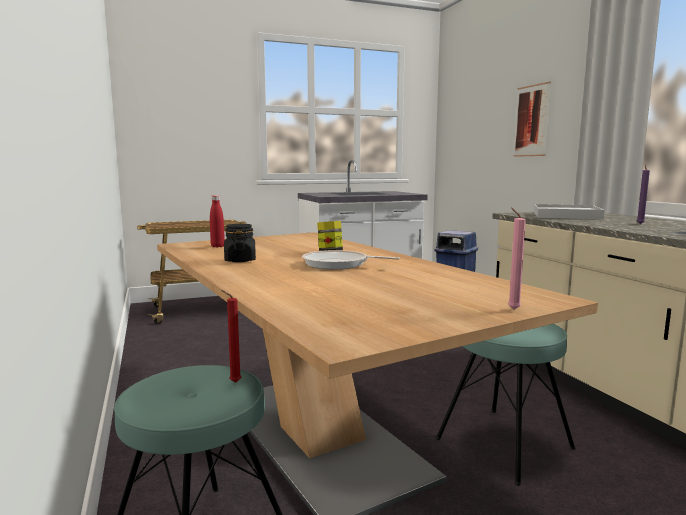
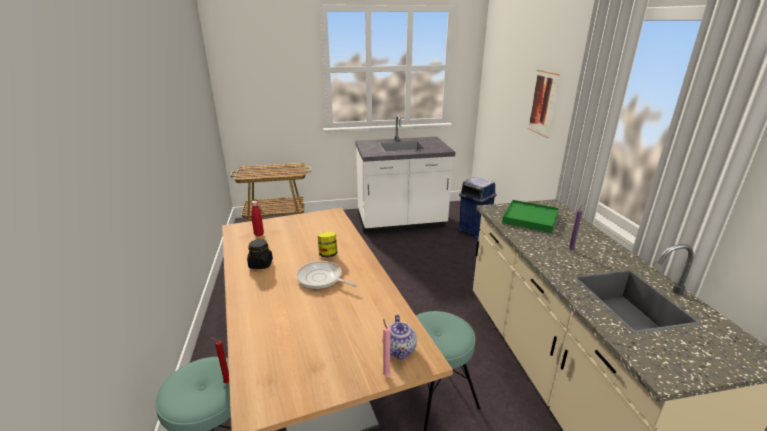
camera: 10 degrees right, 15 degrees up
(508, 295) = (400, 350): none -> teapot
(566, 215) = (530, 218): white tray -> green tray

